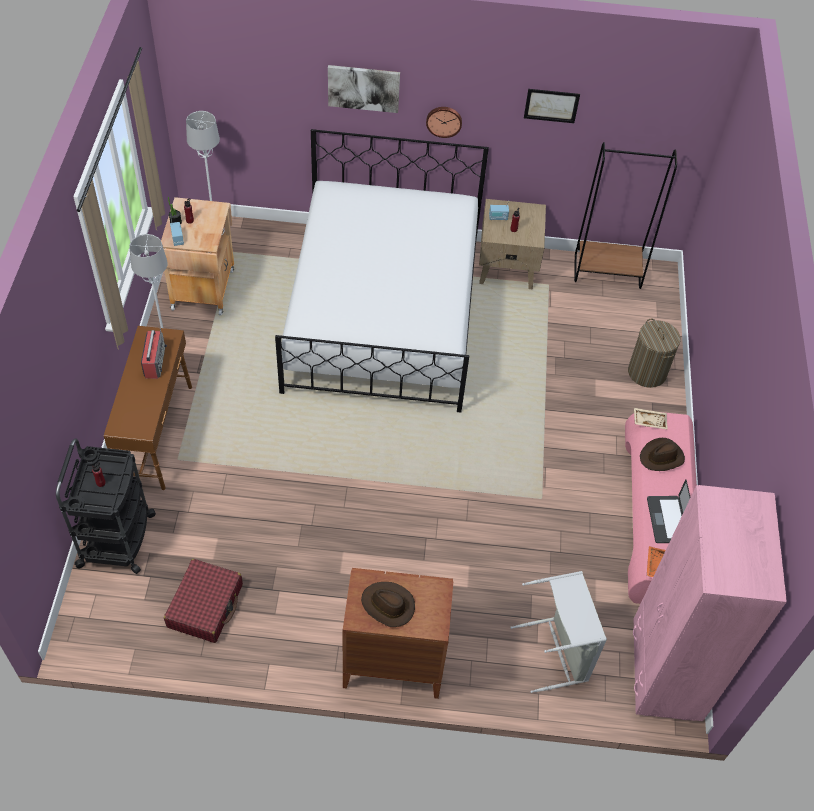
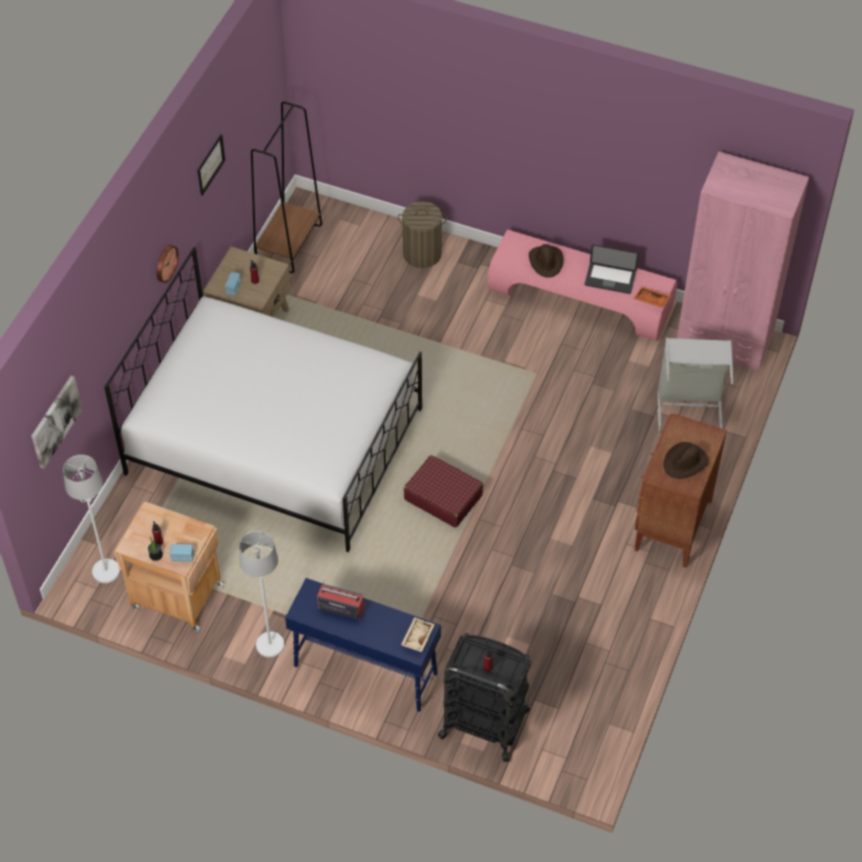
camera: 70 degrees left, 0 degrees up
(158, 434) = (365, 669): brown console table -> blue console table
(205, 606) = (578, 658): red suitcase -> red suitcase (443, 497)
(363, 88) = (120, 304): picture -> picture (55, 421)
(649, 421) = (505, 257): beige tray -> beige tray (417, 637)

